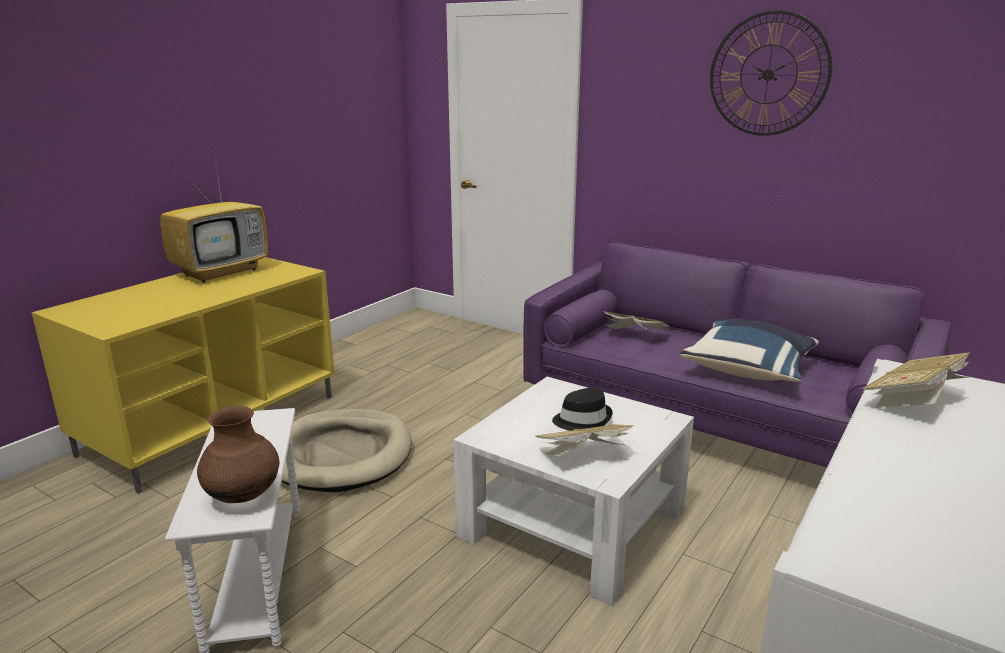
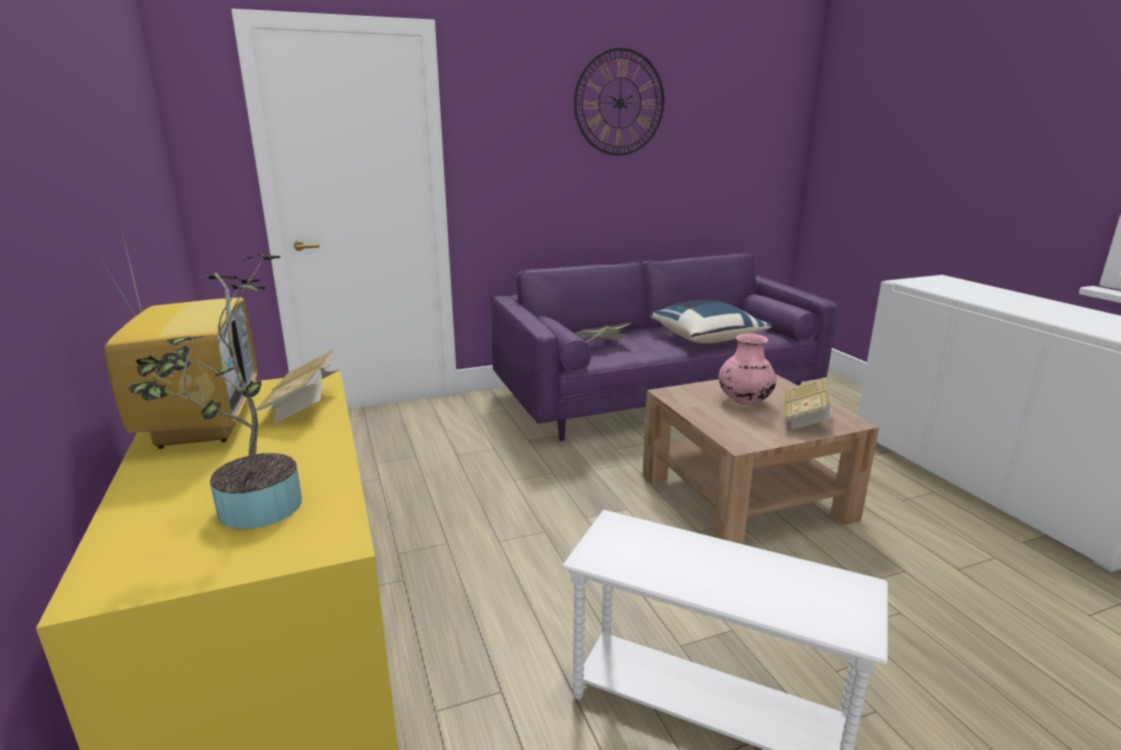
camera: 55 degrees left, 0 degrees up
(132, 309) = (252, 512): none -> potted plant
(243, 496) = (812, 584): brown vase -> none
(342, 455) = (505, 575): beige dog bed -> none
(573, 523) = (745, 496): white coffee table -> brown coffee table
(582, 420) = (744, 401): black hat -> pink vase
(914, 401) = (955, 291): book -> book (304, 406)

